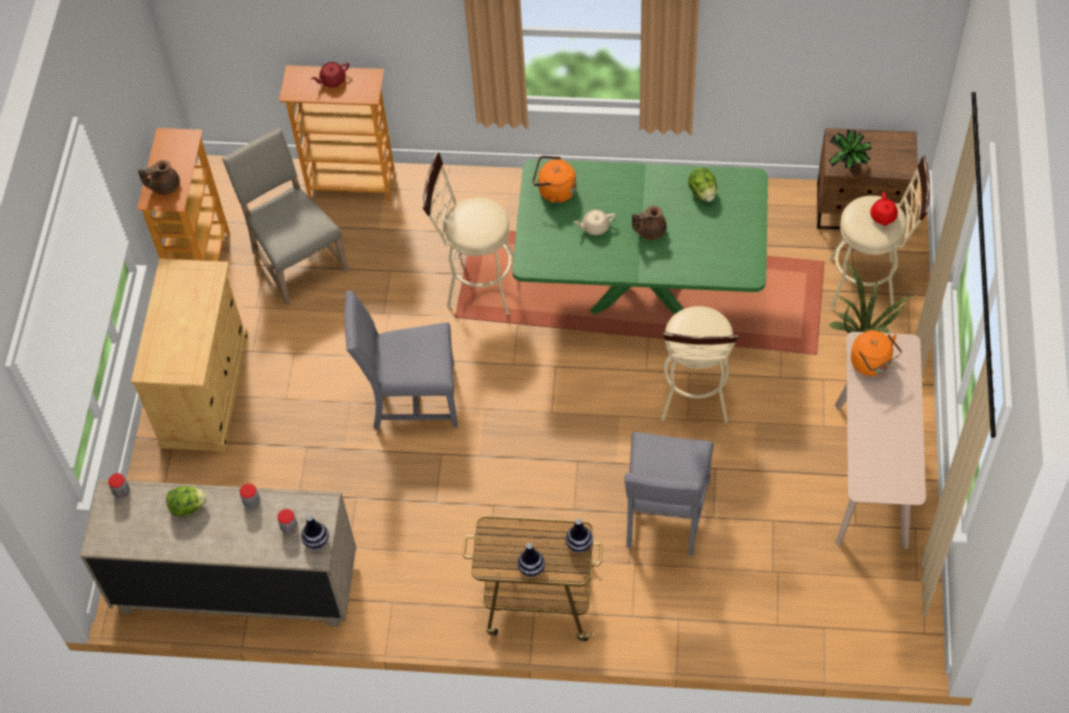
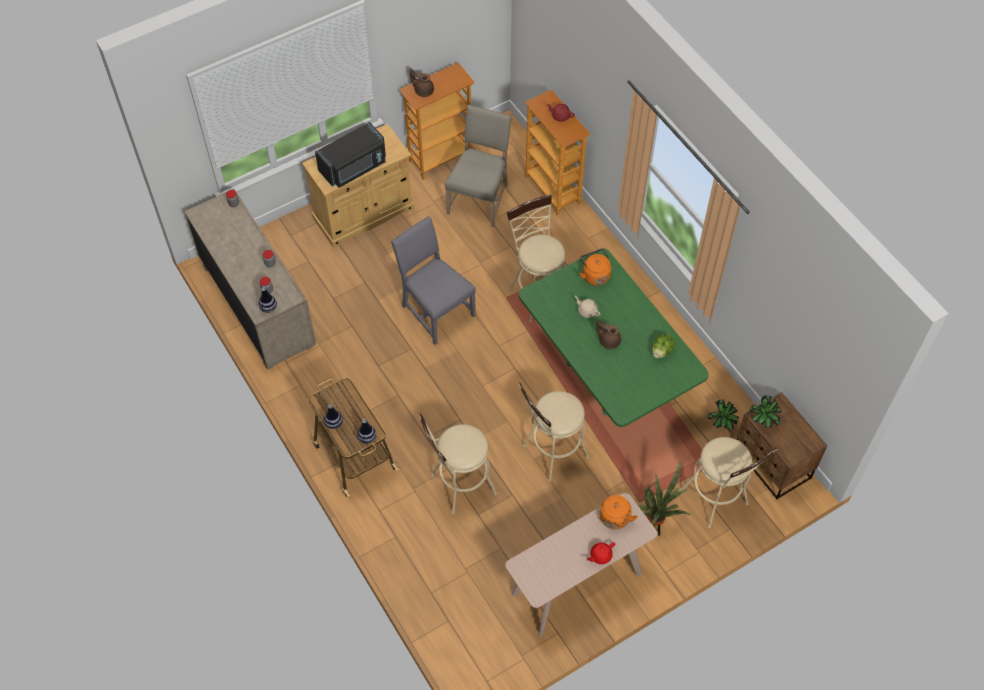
camera: 50 degrees right, 0 degrees up
(188, 507) = (246, 237): lettuce -> none
(192, 330) = (354, 167): none -> black microwave
(664, 515) = (458, 487): grey chair -> beige stool
(782, 223) = (721, 425): none -> potted plant
(883, 216) = (732, 461): red teapot -> red teapot (600, 555)

